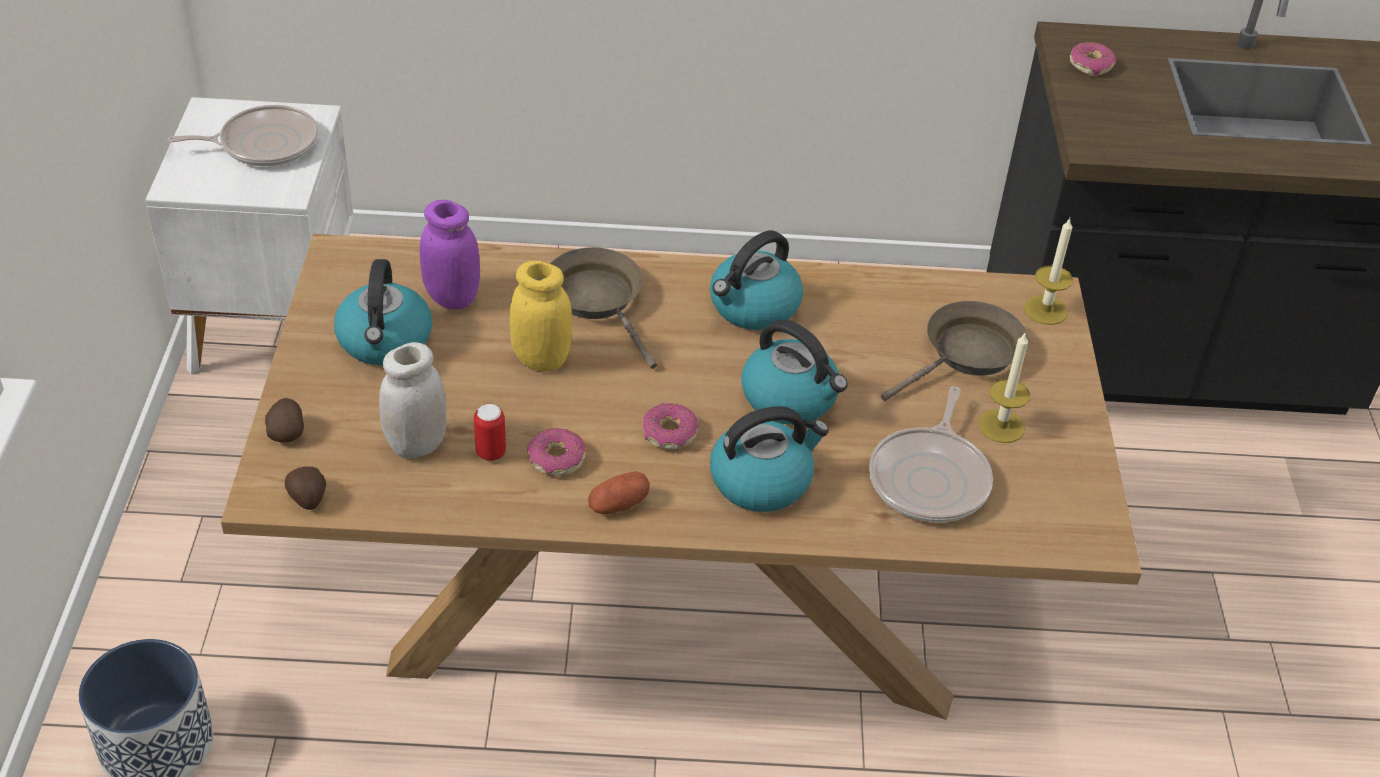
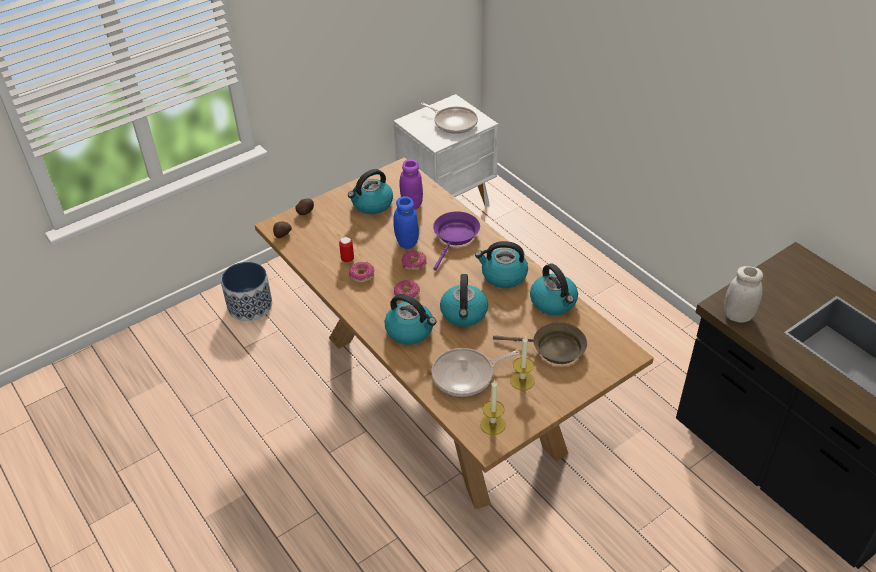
camera: 55 degrees right, 0 degrees up
(417, 444) = (332, 241): white jar -> white jar (737, 316)
(541, 359) = (407, 242): yellow jar -> blue jar
(599, 300) = (455, 237): brown frying pan -> purple frying pan
(618, 504) = (357, 302): potato -> none
(871, 295) = (554, 302): none -> kettle
(1045, 310) = (615, 358): candle -> candle (492, 424)
(1091, 66) = (786, 274): donut -> donut (414, 264)

